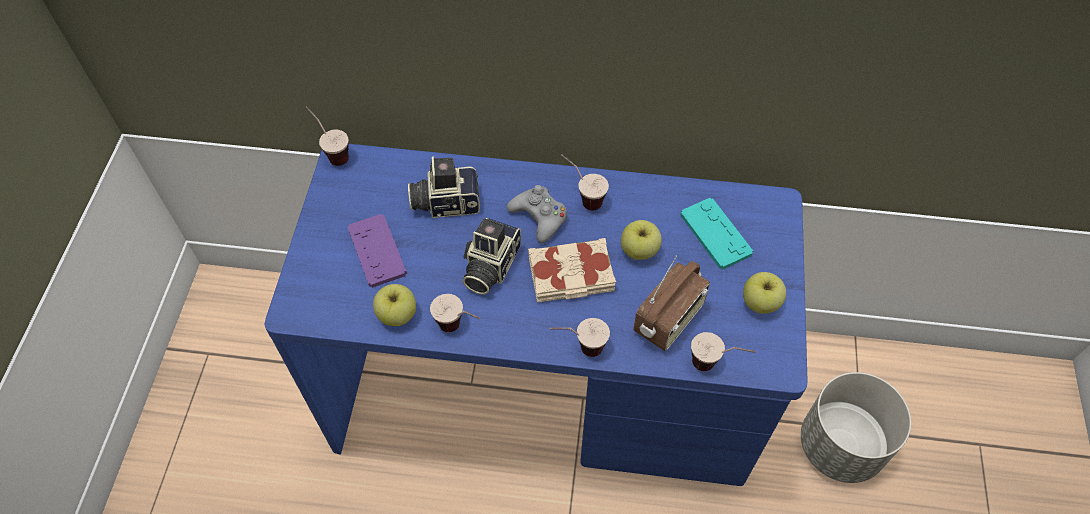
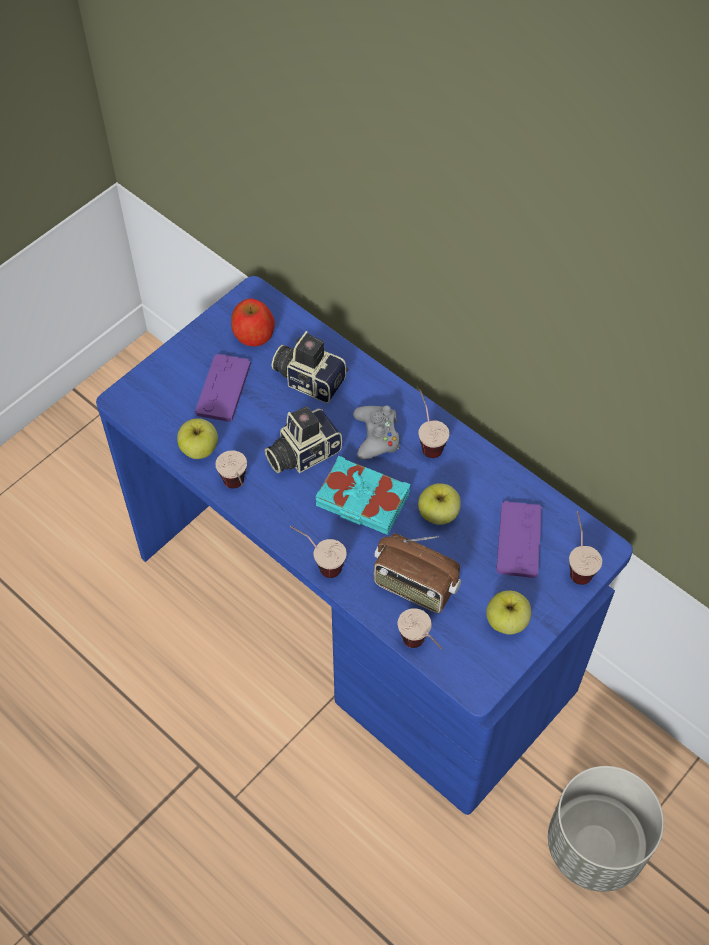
camera: 35 degrees right, 0 degrees up
(332, 152) = (251, 285): cup -> cup (577, 563)
(366, 191) = (253, 334): none -> apple
(571, 276) = (362, 501): beige book -> turquoise book
(669, 319) = (414, 587): radio -> radio turned 45 degrees clockwise
(715, 234) = (519, 540): turquoise game controller -> purple game controller

